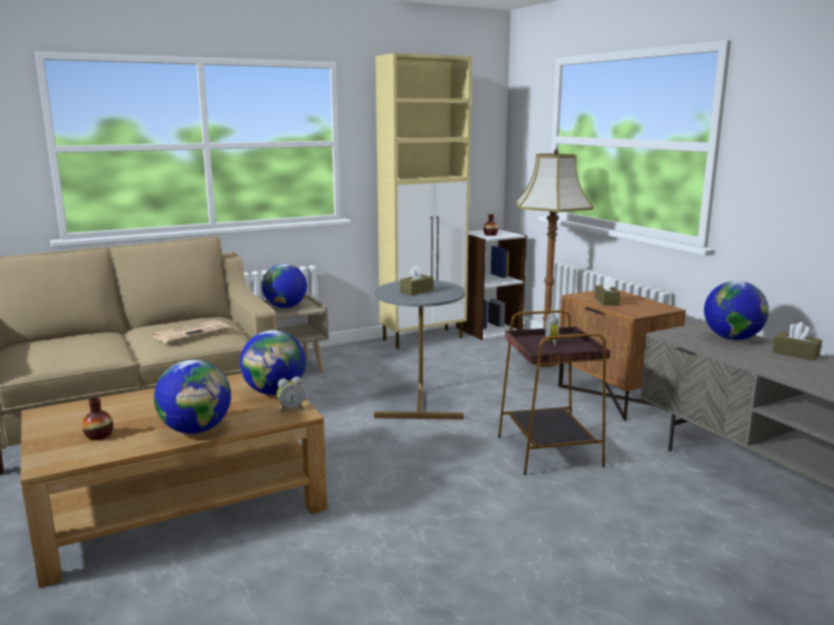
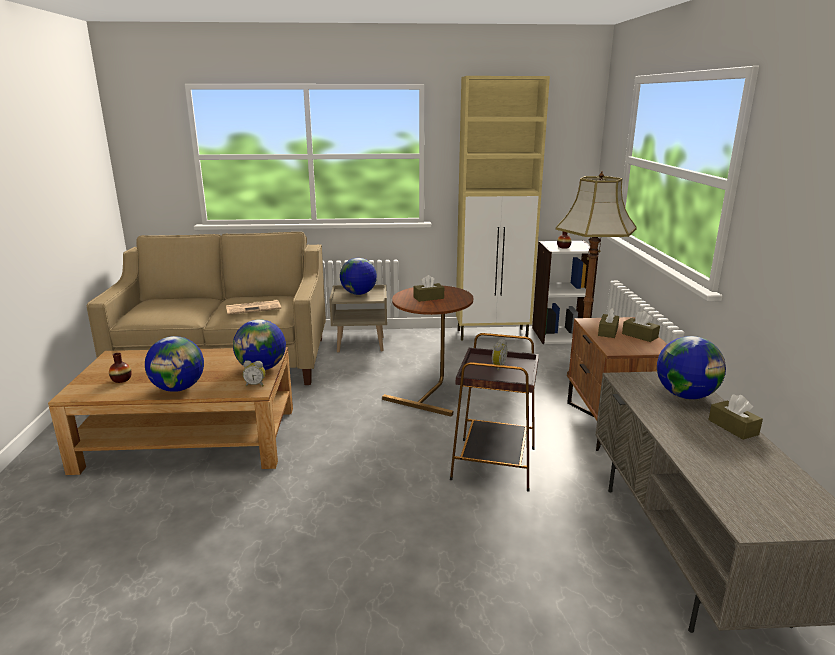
camera: 25 degrees right, 5 degrees up
(420, 402) = (431, 393): grey side table -> brown side table
(636, 301) = (639, 336): none -> brown tissue box

